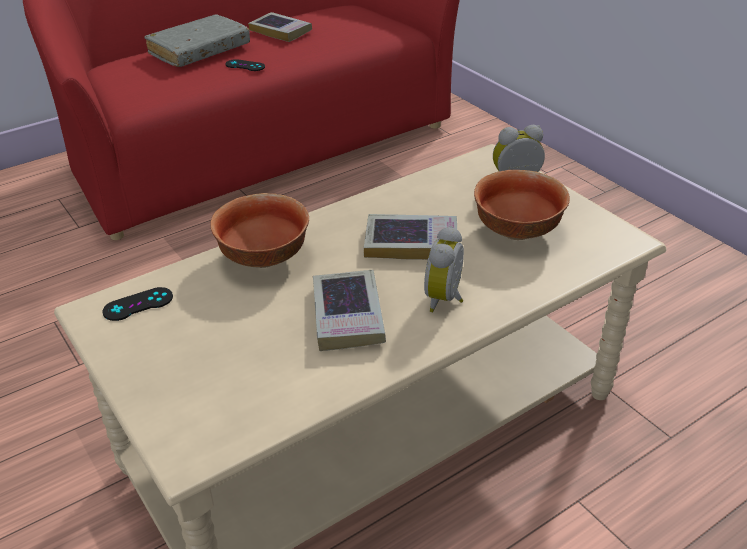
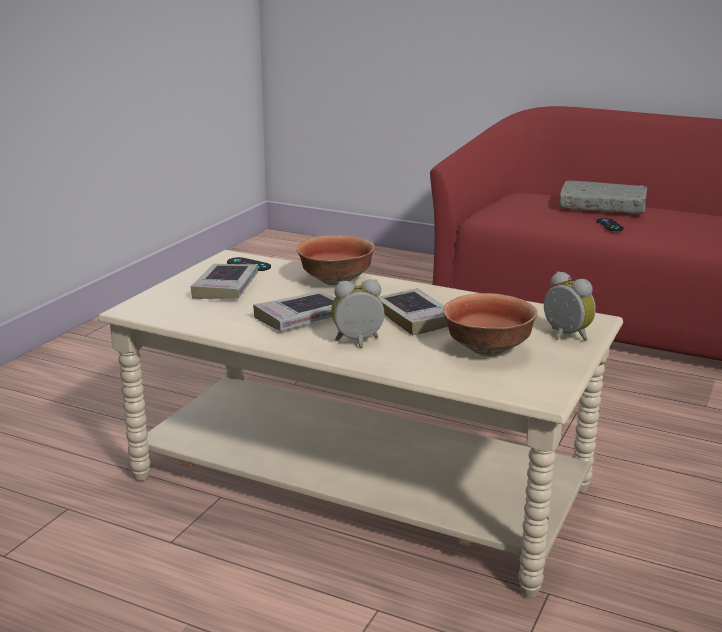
camera: 60 degrees right, 15 degrees down
(280, 31) = (692, 219): book -> book (226, 287)

